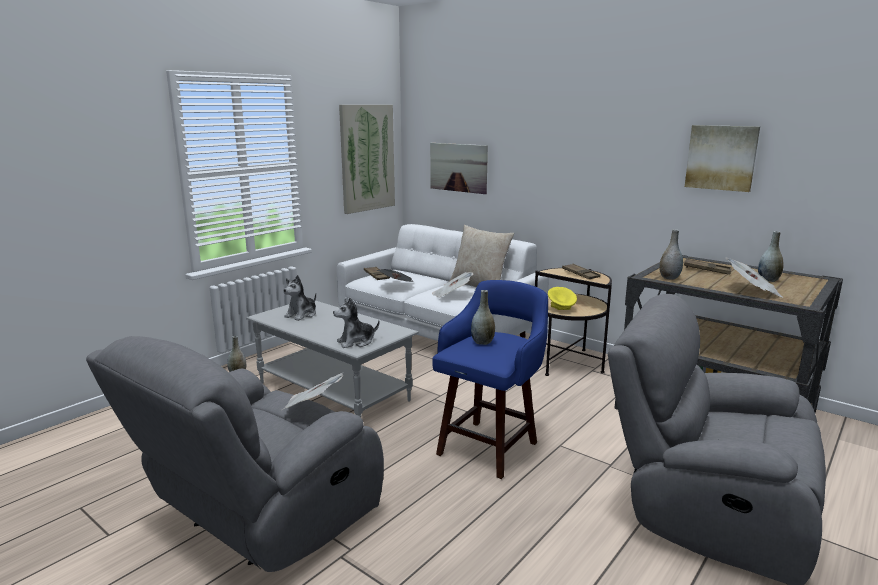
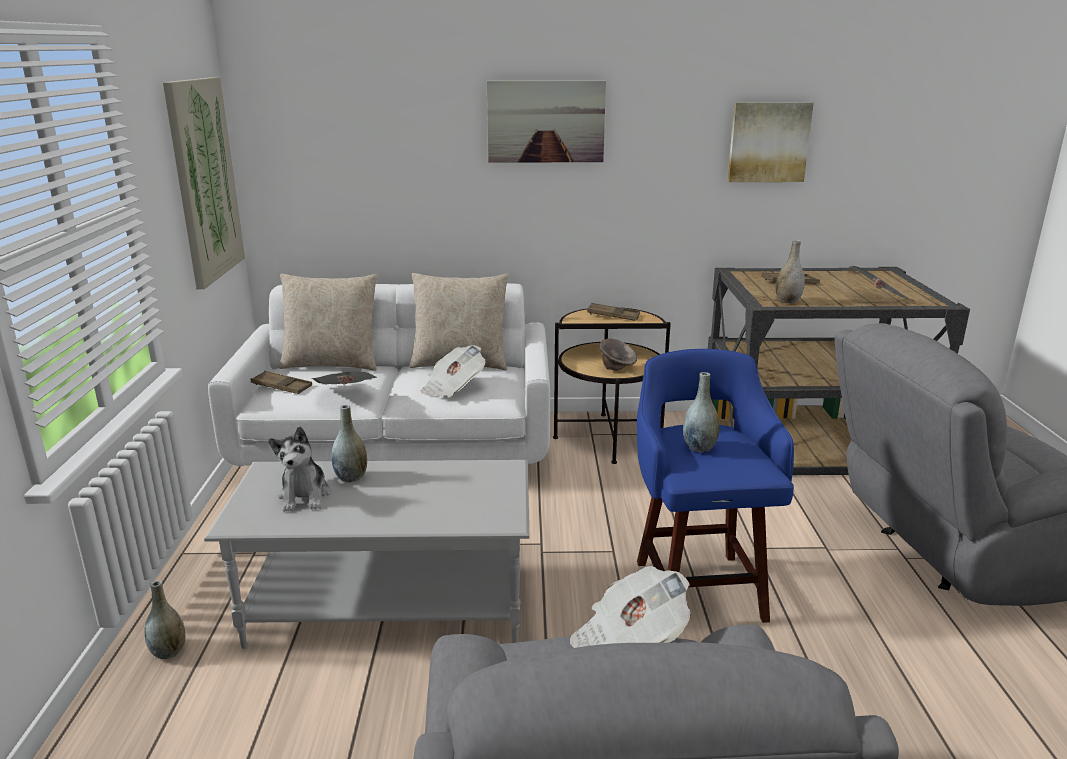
camera: 40 degrees left, 5 degrees up
(356, 342) = (482, 510): plush toy -> none
(417, 272) = (332, 364): none -> beige pillow
(458, 167) = (363, 181): picture -> picture (545, 121)
(561, 309) = (617, 369): yellow bowl -> grey bowl
(768, 280) = (858, 283): grey vase -> grey vase (351, 477)

